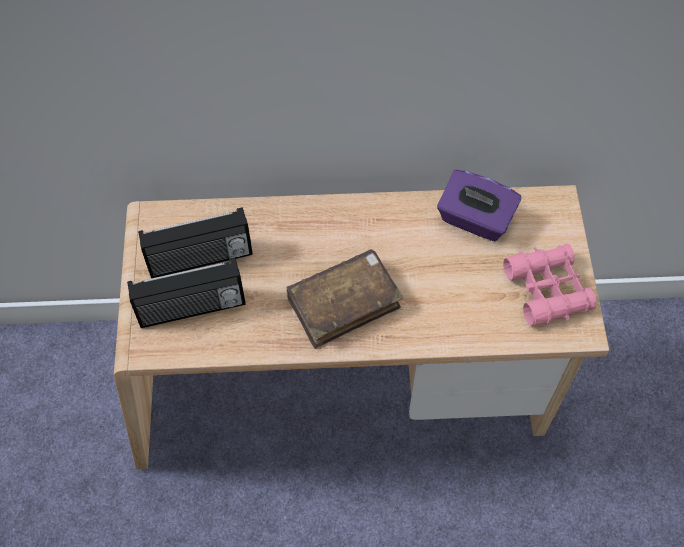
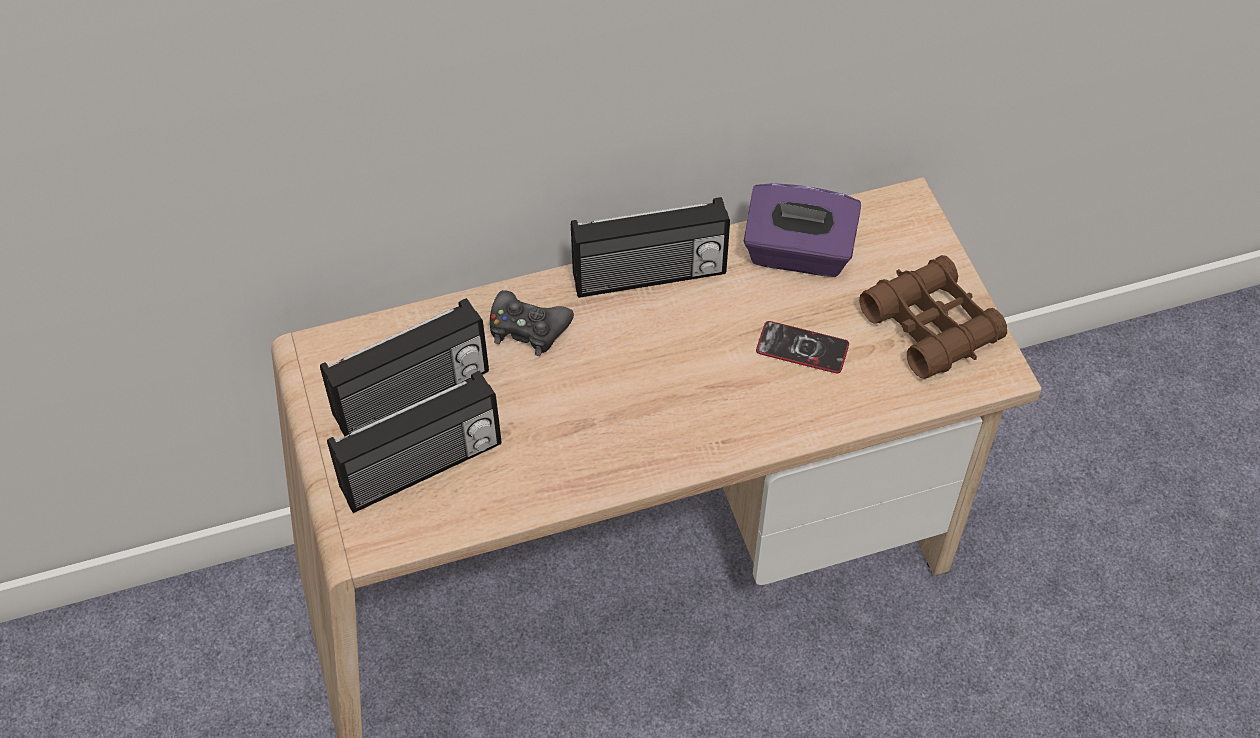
camera: 15 degrees left, 5 degrees down
(285, 232) = (528, 329): none -> black game controller
(343, 303) = (647, 410): brown book -> none
(373, 214) = (649, 277): none -> radio
(457, 285) = (802, 348): none -> phone
(547, 289) = (930, 326): pink binoculars -> brown binoculars

